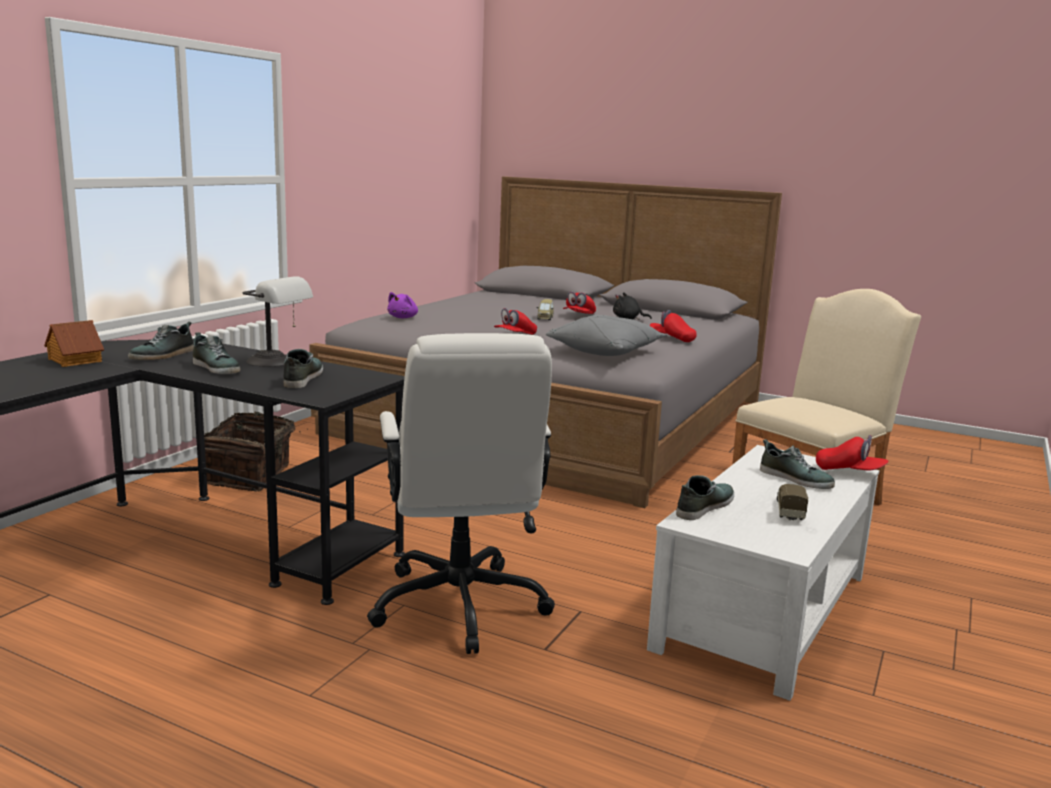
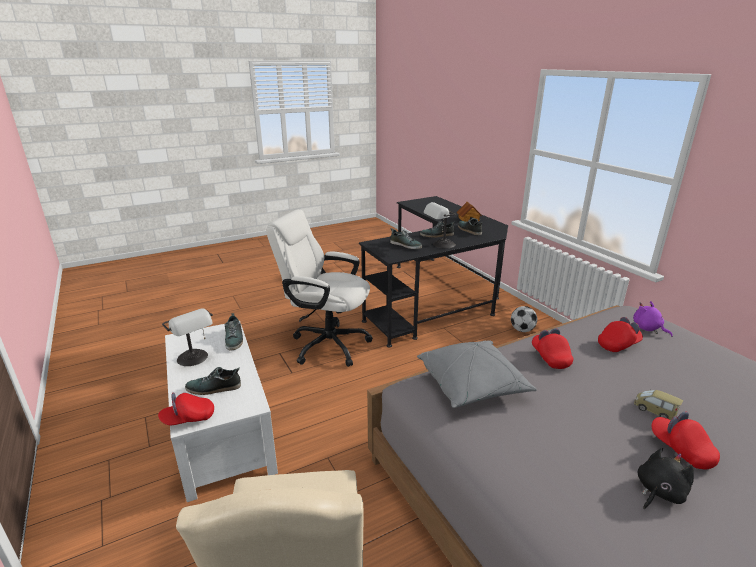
camera: 125 degrees right, 10 degrees up
(249, 475) = (522, 330): basket -> football
(672, 339) = (519, 471): red cap -> red cap (618, 344)
(789, 510) = (196, 360): toy truck -> table lamp

